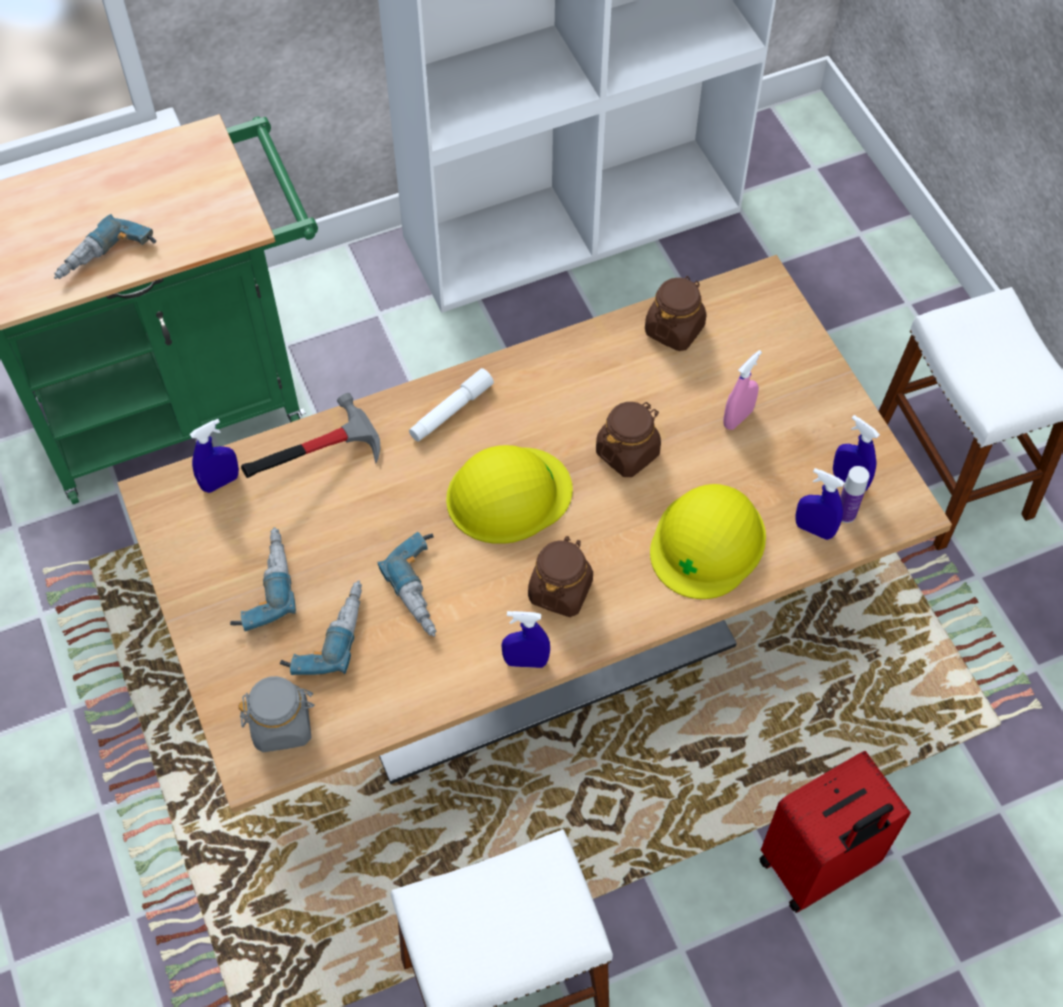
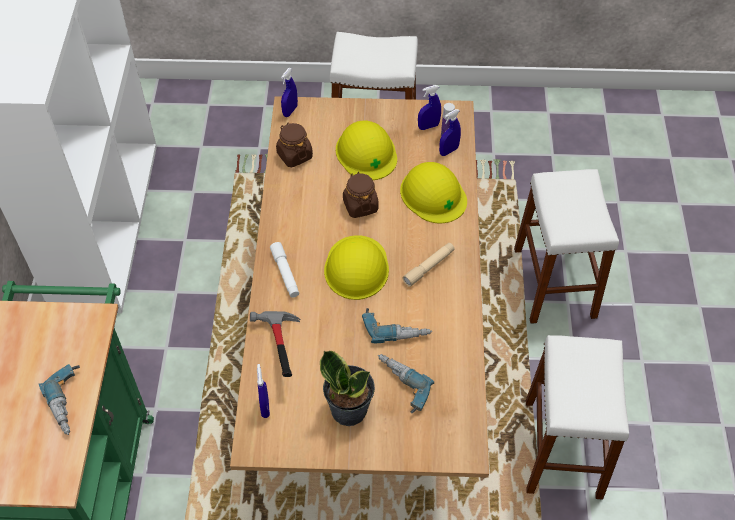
camera: 65 degrees left, 5 degrees down
(260, 584) = (349, 409): power drill -> potted plant
(282, 725) = (448, 428): grey jar -> none
(525, 662) = (464, 298): blue spray bottle -> blue spray bottle (290, 111)
(560, 590) = (428, 267): brown jar -> beige flashlight
(738, 418) = (366, 153): pink spray bottle -> yellow hard hat
(818, 866) = (554, 283): red suitcase -> white stool

